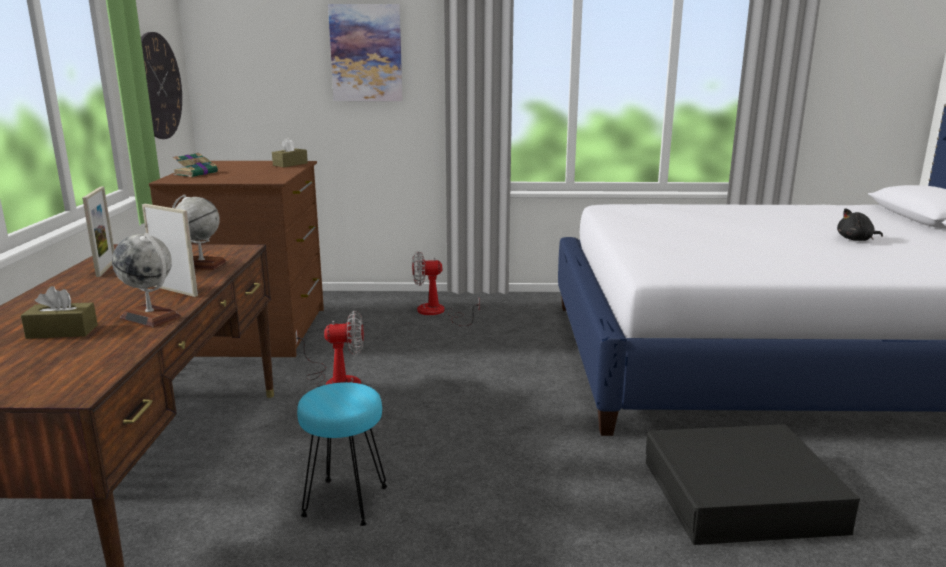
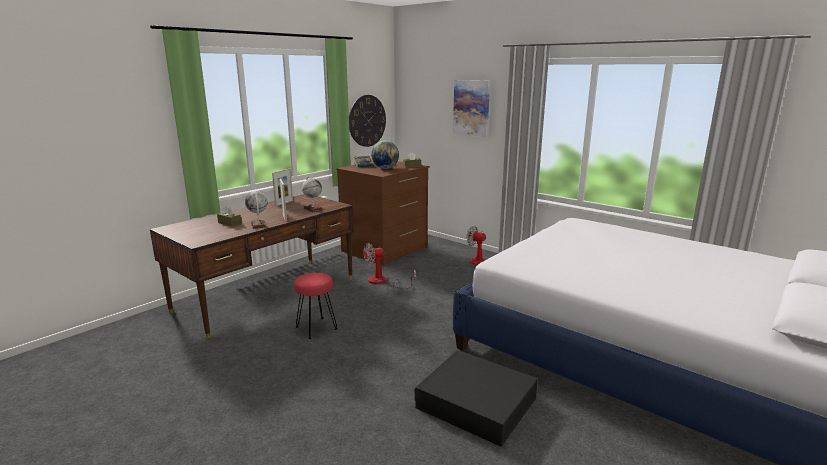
camera: 40 degrees right, 0 degrees up
(252, 172) = (385, 168): none -> globe
(336, 381) = (383, 281): fan -> fan turned 120 degrees clockwise
(346, 502) = (316, 328): turquoise stool -> red stool
(856, 240) = (692, 280): black plush toy -> none

